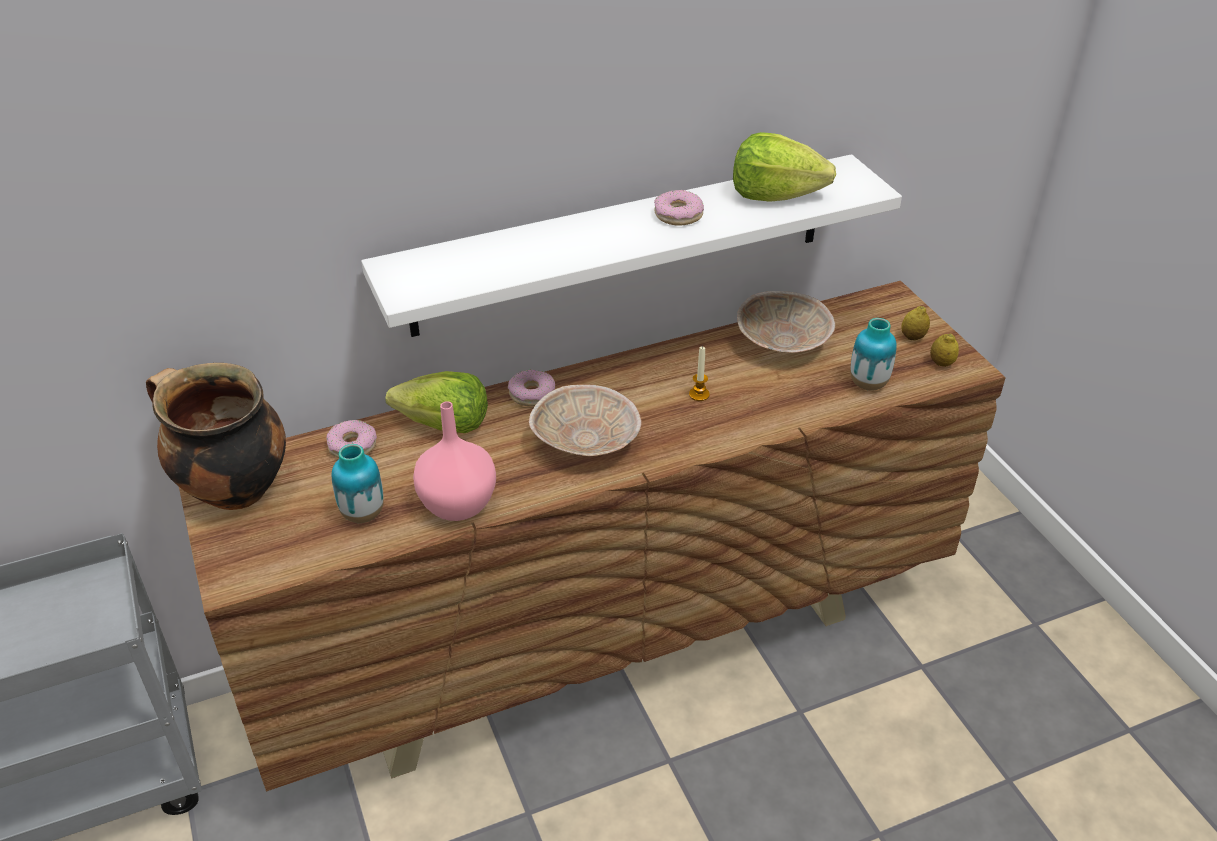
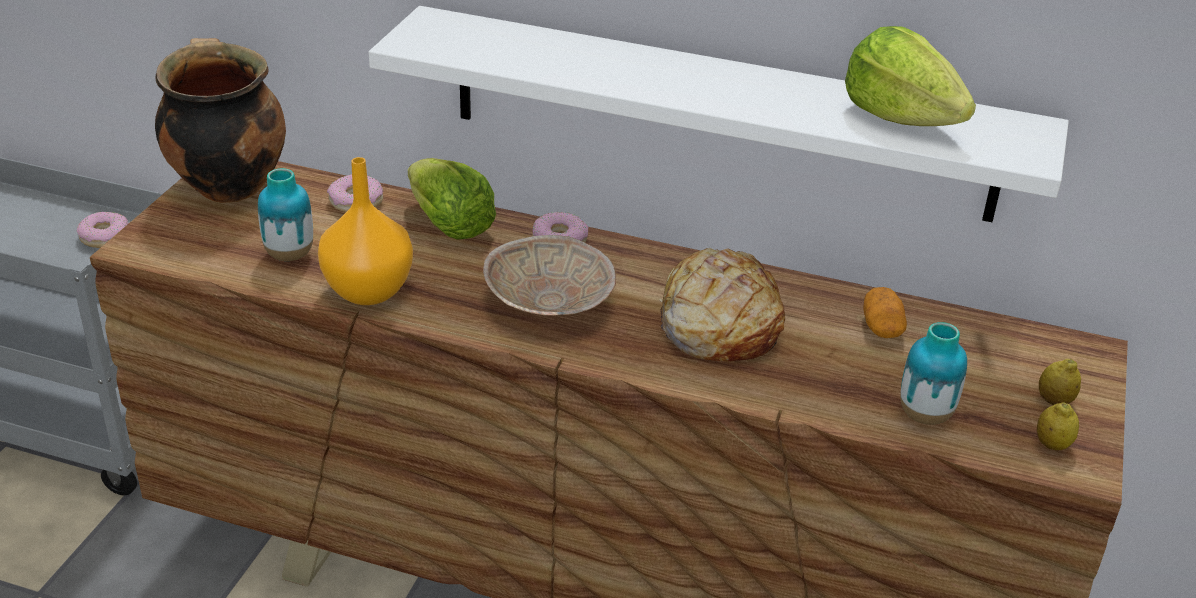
camera: 40 degrees right, 5 degrees down
(457, 506) = (366, 291): pink vase -> orange vase
(678, 215) = (762, 90): donut -> donut (105, 237)
(699, 394) = (718, 324): candle -> bread
(783, 343) = (881, 327): beige bowl -> potato

